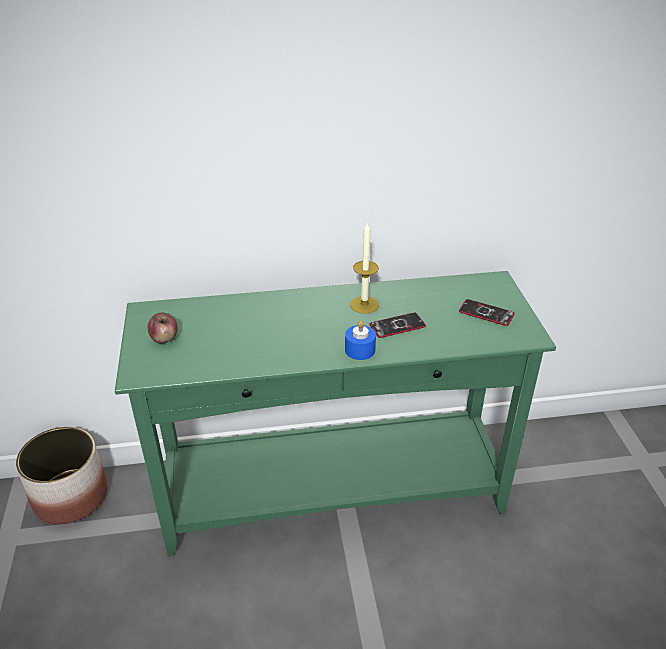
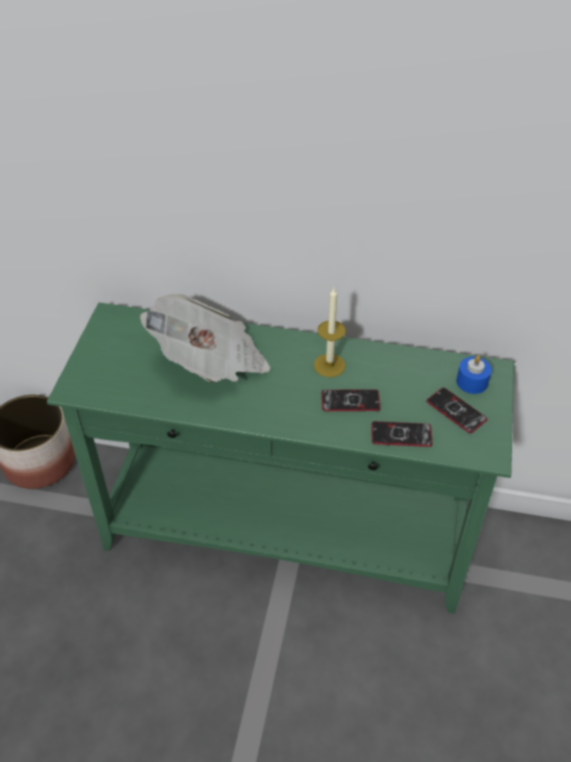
camera: 20 degrees right, 10 degrees up
(164, 338) = (114, 354): apple -> none
(258, 325) = (210, 362): none -> newspaper
(360, 350) = (296, 420): blue candle -> blue candle (472, 382)
(453, 340) = (401, 435): none -> phone

